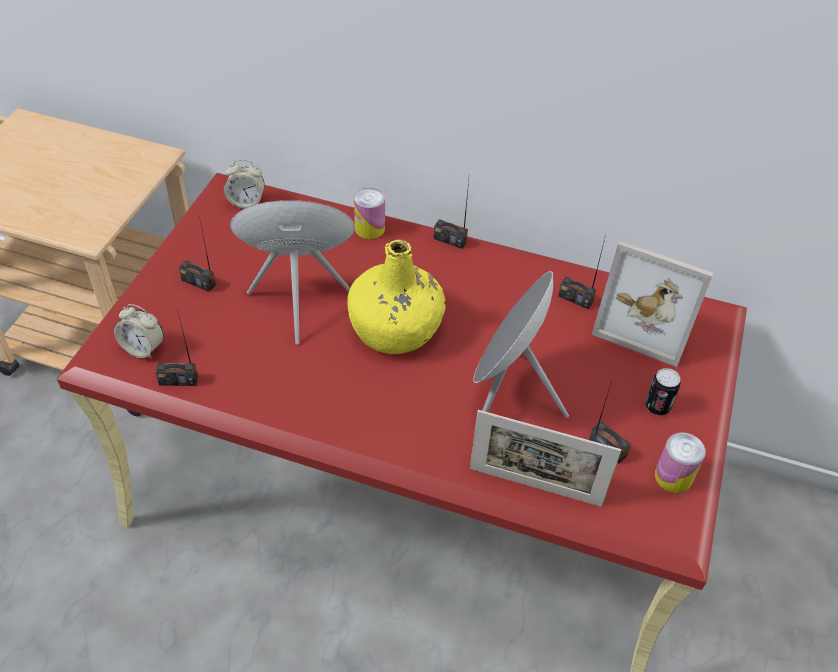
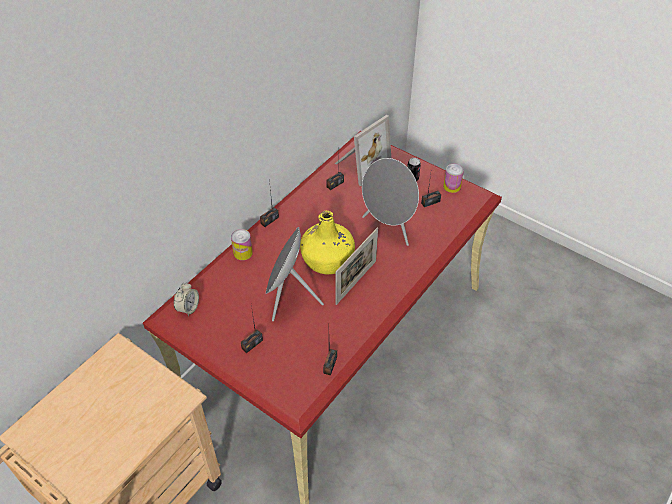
camera: 70 degrees left, 0 degrees up
(143, 348) = (298, 380): alarm clock -> none
(535, 486) = (444, 233): picture frame -> picture frame (356, 282)

